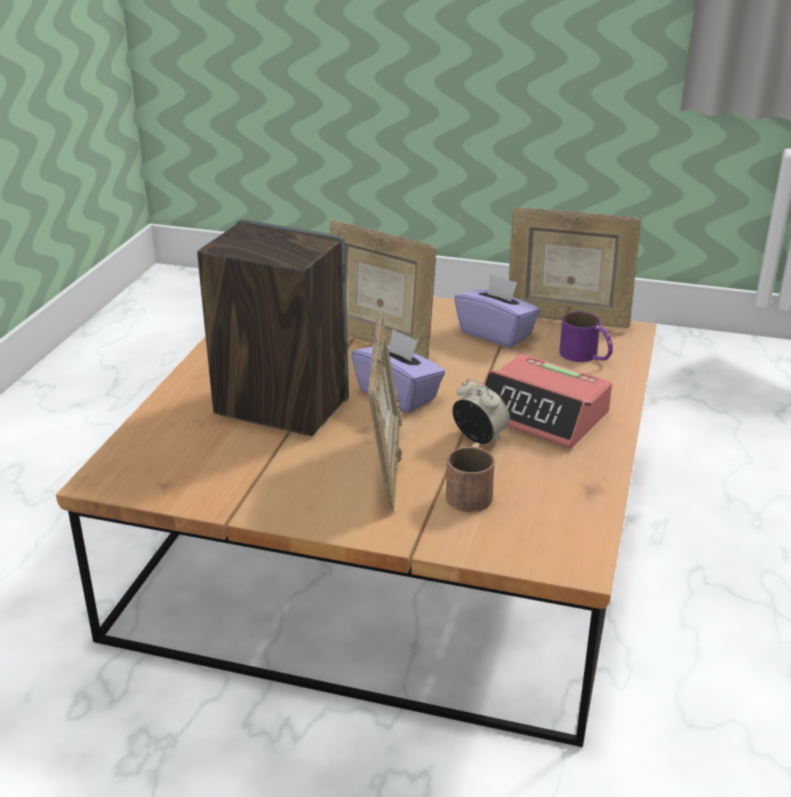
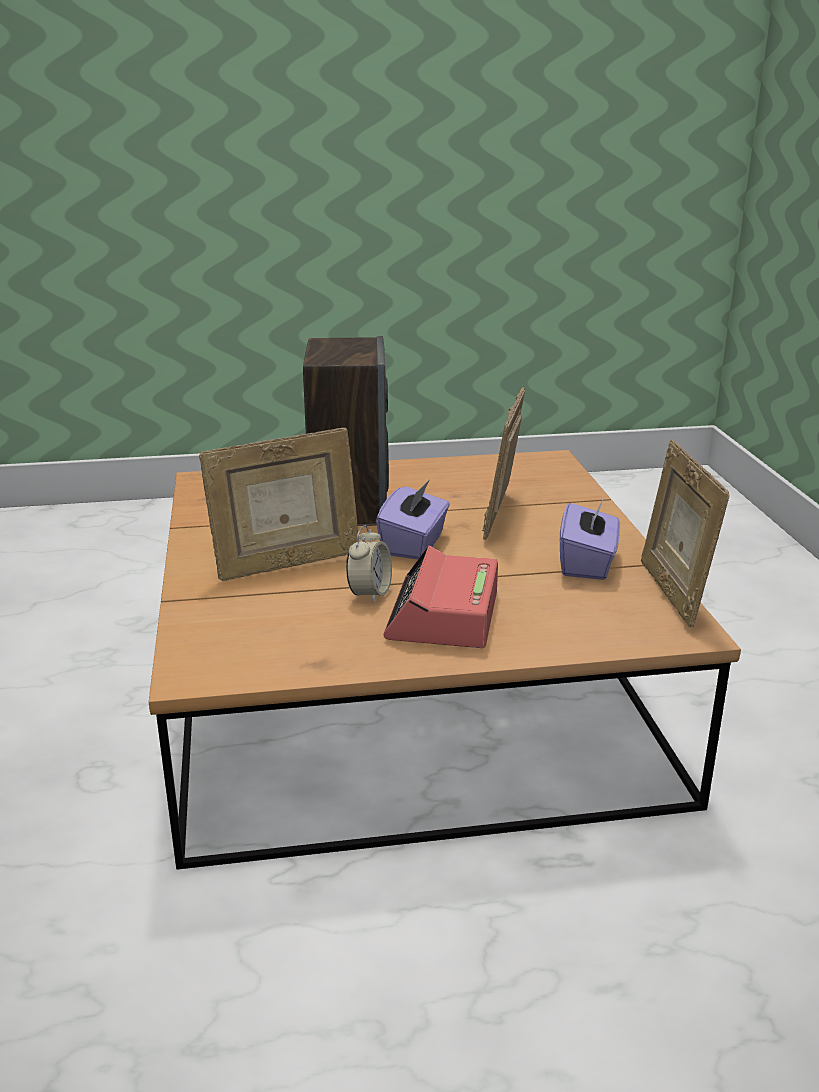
camera: 65 degrees right, 5 degrees down
(471, 491) = (276, 606): brown mug -> none
(586, 356) = (596, 618): purple mug -> none

